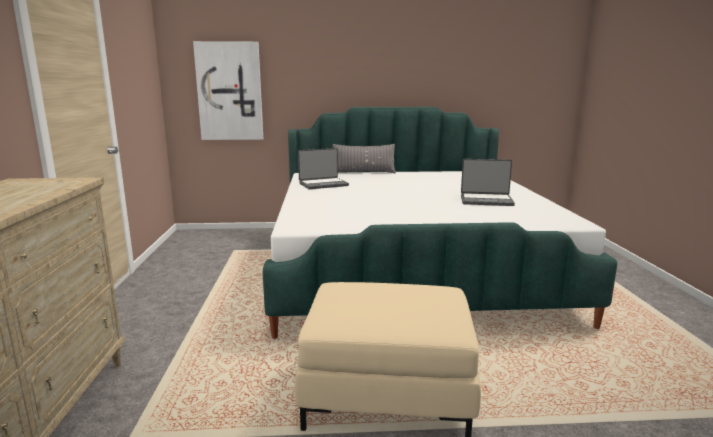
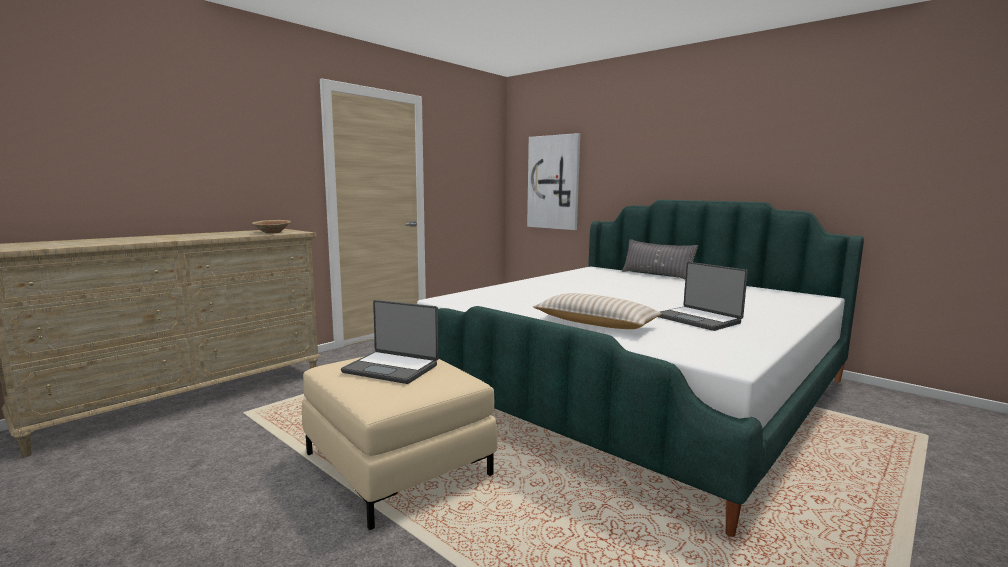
camera: 45 degrees right, 5 degrees down
(47, 187) = (272, 232): none -> brown bowl
(323, 184) = (580, 277): laptop -> laptop (392, 368)
(453, 218) = (595, 323): none -> beige pillow

